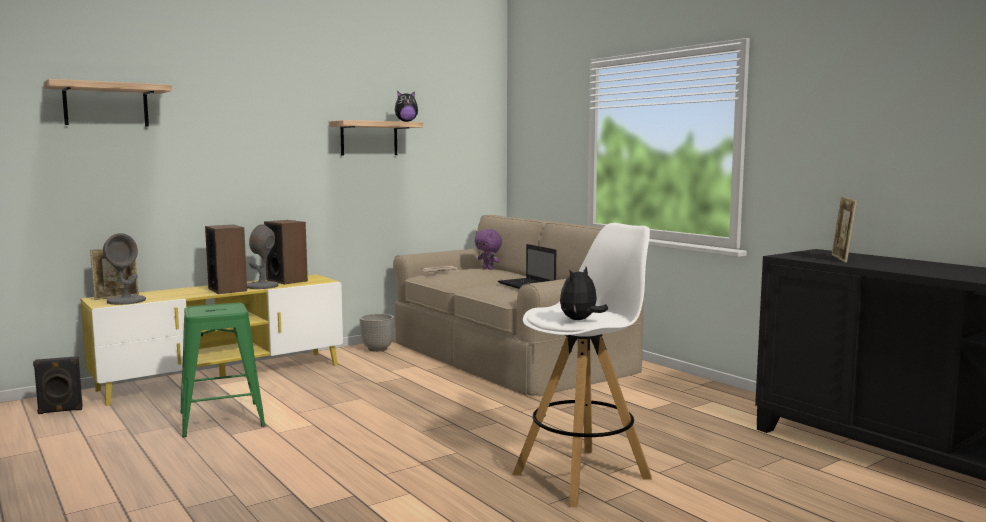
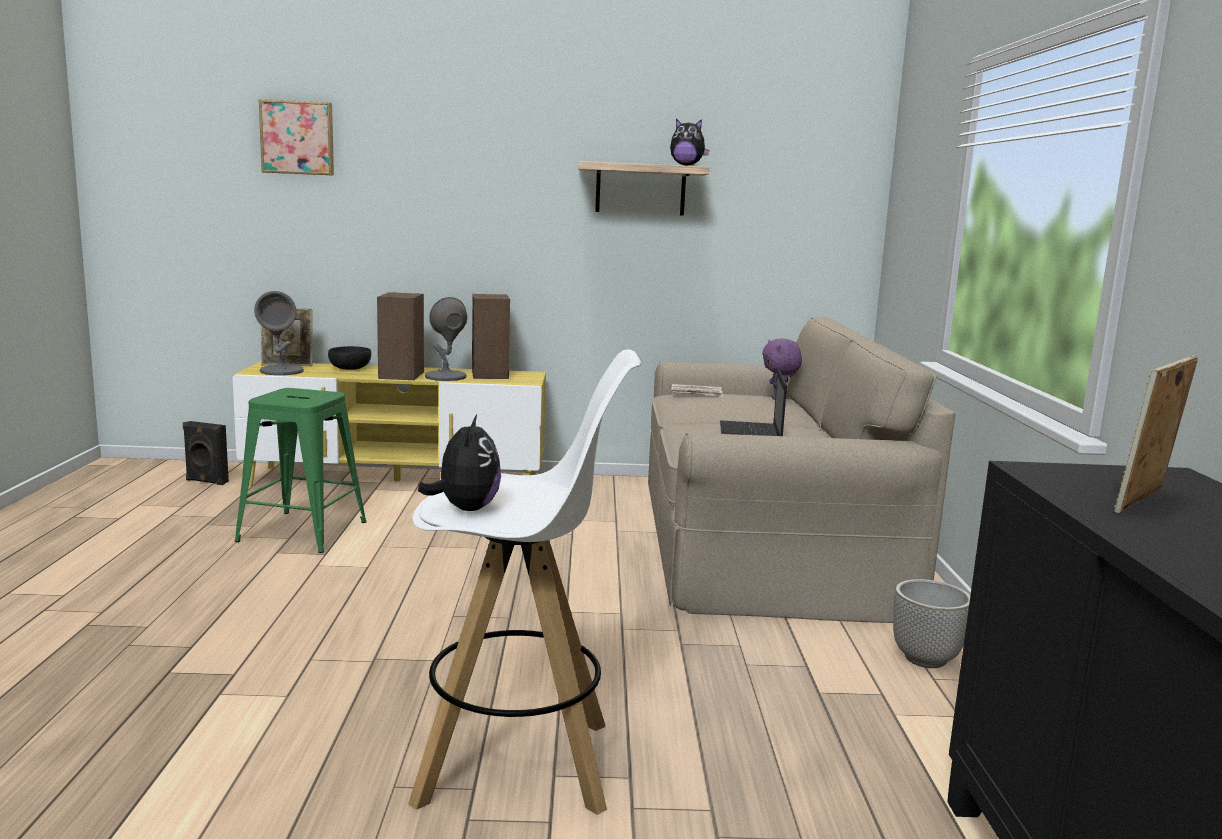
camera: 35 degrees right, 5 degrees up
(106, 105) = (298, 138): shelf -> picture
(174, 291) = (350, 368): none -> black bowl
(378, 349) = (612, 487): planter -> planter (926, 659)
(580, 320) = (465, 508): plush toy -> plush toy turned 105 degrees clockwise

